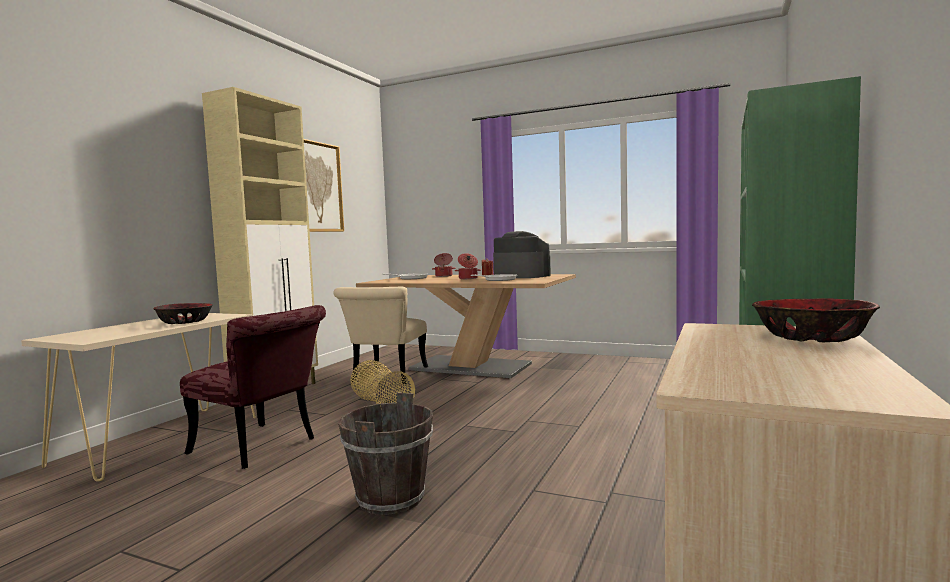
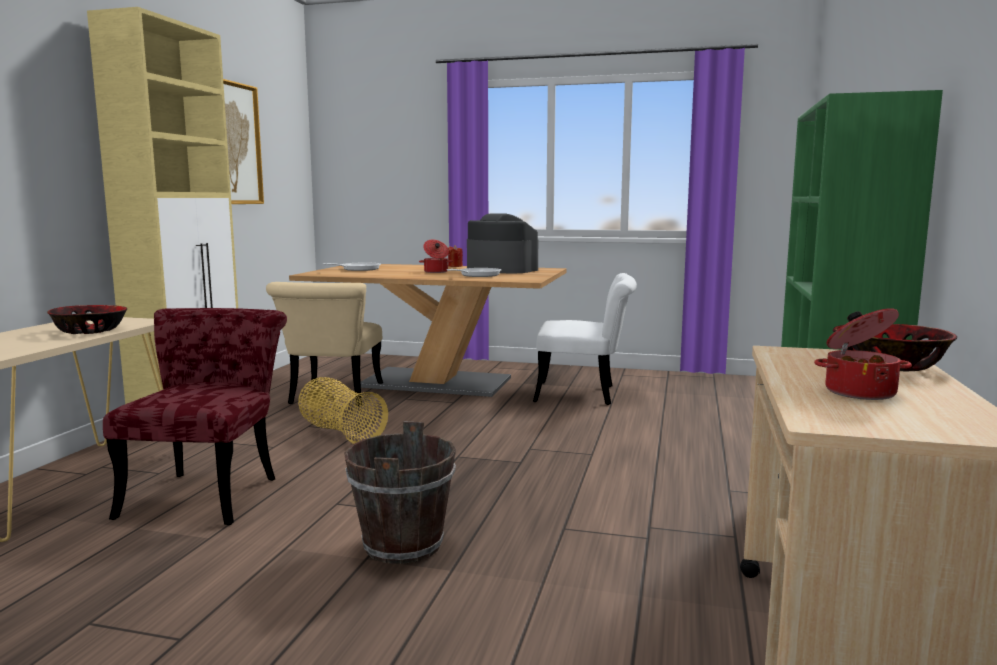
camera: 10 degrees left, 5 degrees up
(261, 448) = (208, 491): red chair -> red chair turned 105 degrees counterclockwise
(444, 276) = (399, 266): cooking pot -> cooking pot (859, 392)
(589, 376) = (585, 394): none -> white chair

